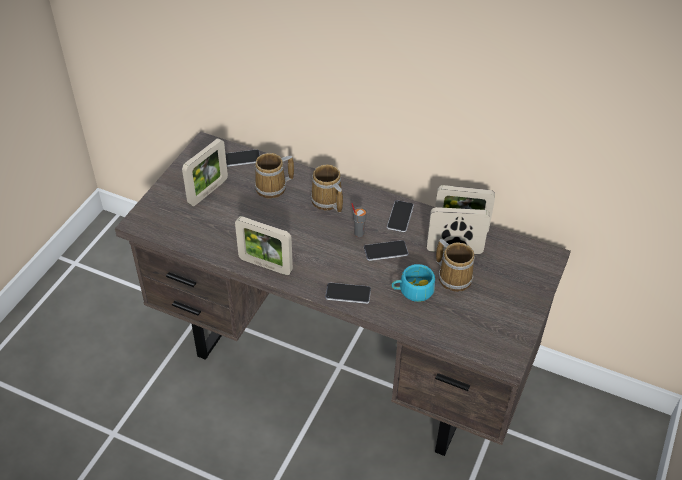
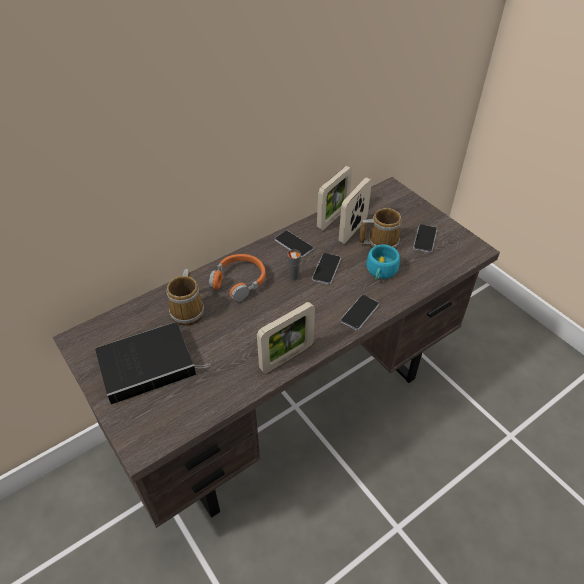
camera: 60 degrees left, 0 degrees up
(208, 192) = (149, 364): picture frame -> book
(241, 159) = (127, 319): phone -> phone (425, 239)
(327, 201) = (239, 281): mug -> orange headphones

